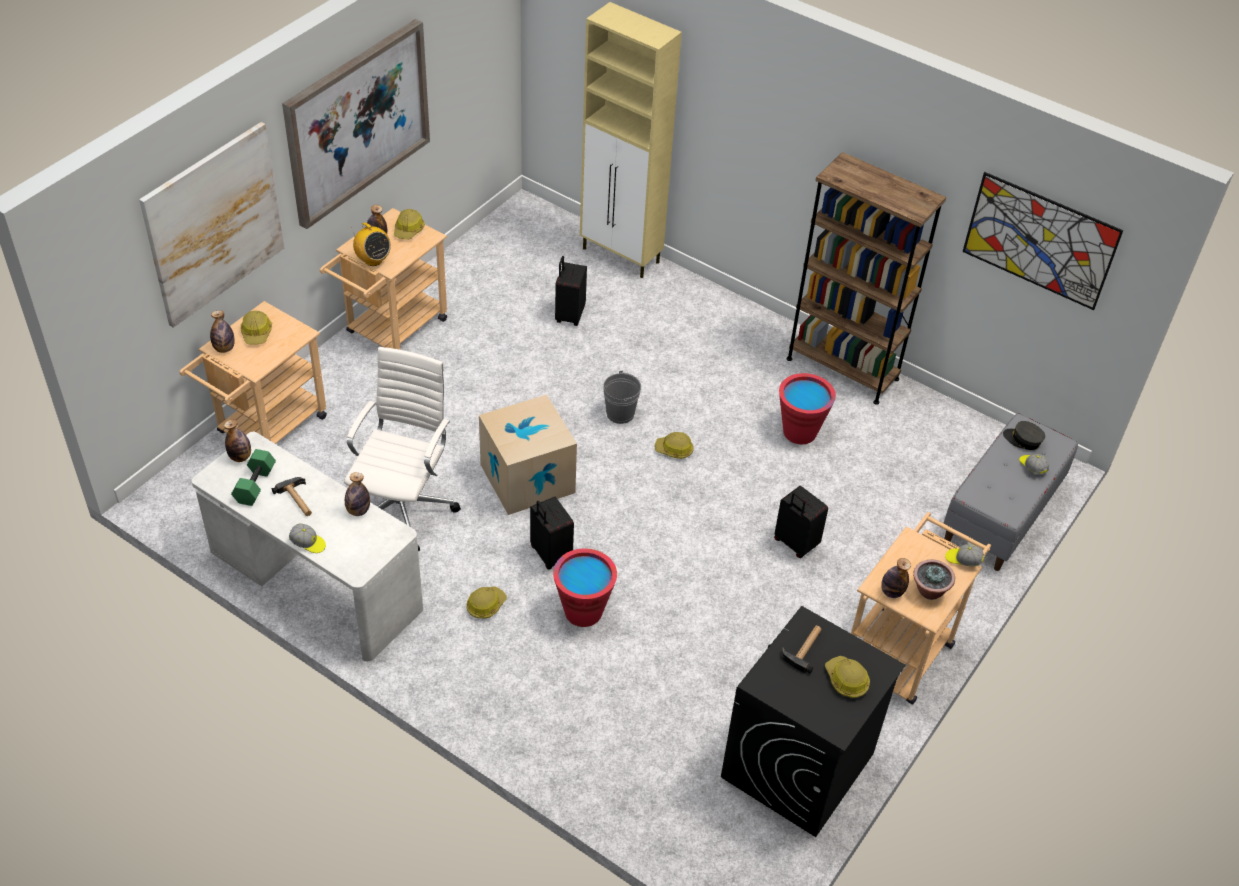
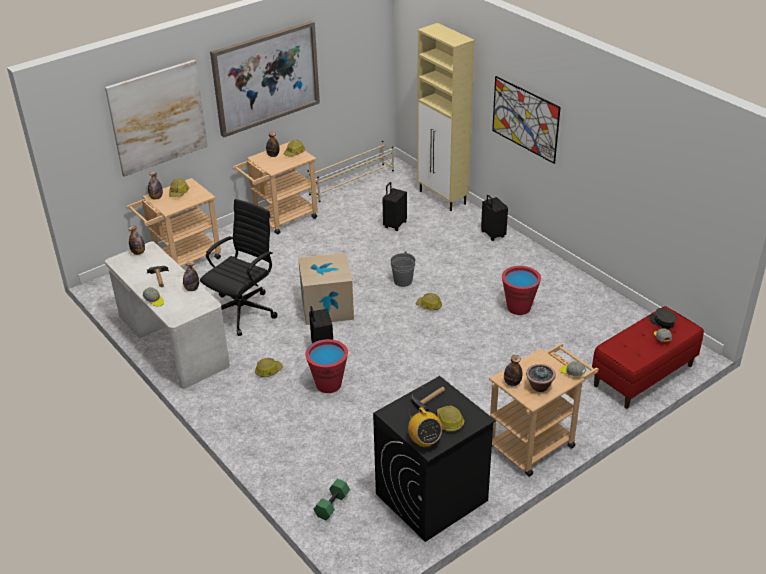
camera: 20 degrees right, 10 degrees down
(254, 484) = (139, 267): green dumbbell -> green dumbbell (332, 504)
(373, 260) = (265, 165): radio -> radio (424, 441)
(403, 507) = (243, 311): white office chair -> black office chair
(475, 246) = (352, 182): none -> beige shoe rack
(795, 544) = (487, 369): black suitcase -> black suitcase (492, 235)
(842, 369) = (564, 276): brown bookcase -> none
(1001, 514) = (643, 375): grey bench -> red bench
(1039, 240) = (681, 178): picture -> picture (525, 119)

